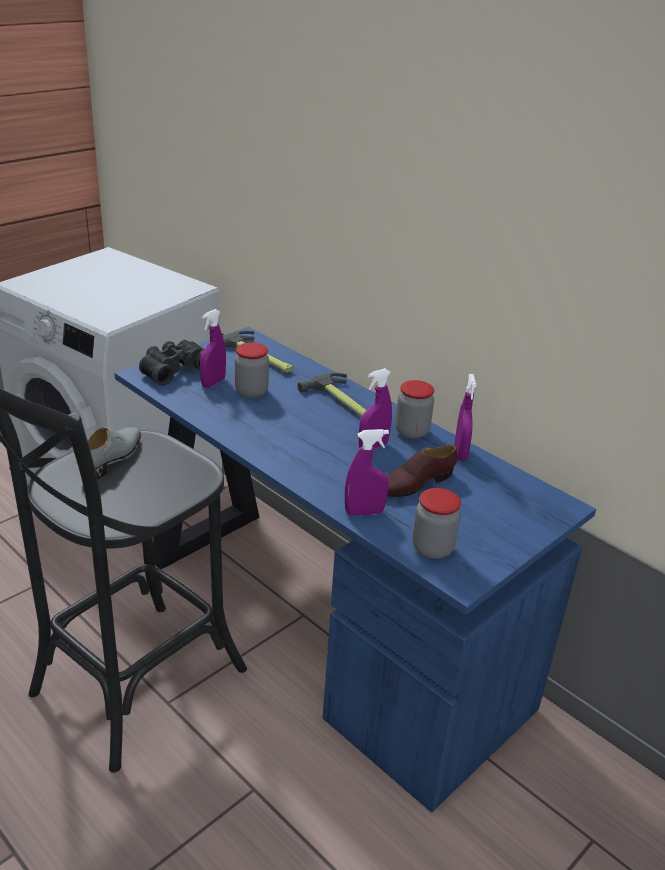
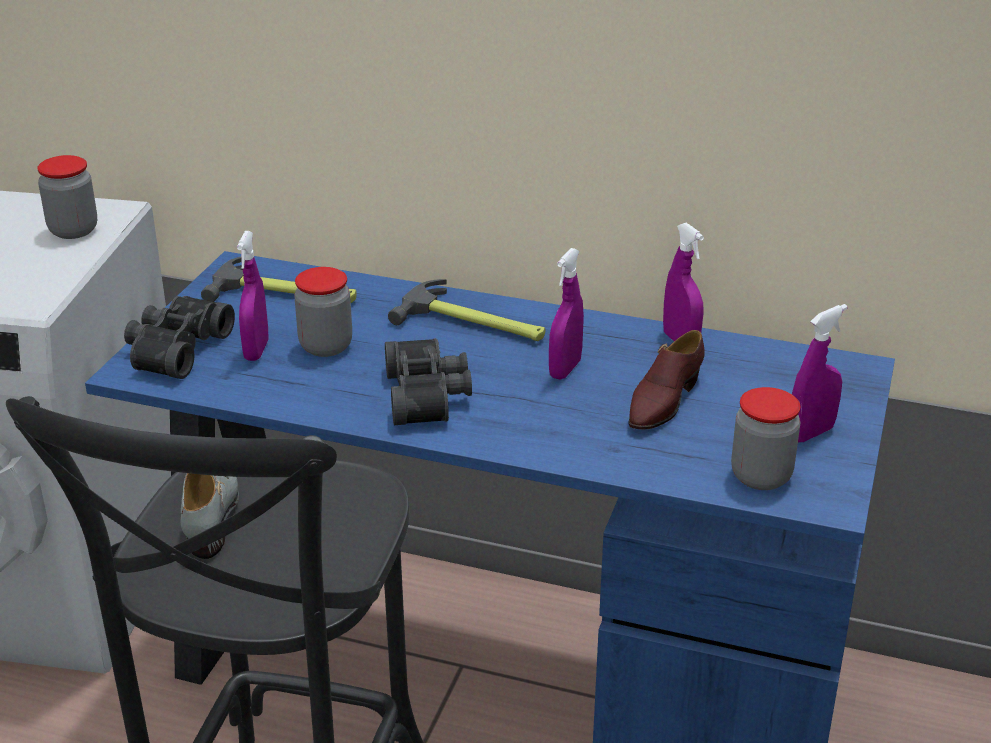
camera: 25 degrees left, 0 degrees up
(281, 435) = (429, 395): none -> black binoculars
(364, 512) = (636, 461): purple spray bottle -> purple spray bottle (810, 433)
(412, 432) = (595, 333): jar -> jar (73, 230)

